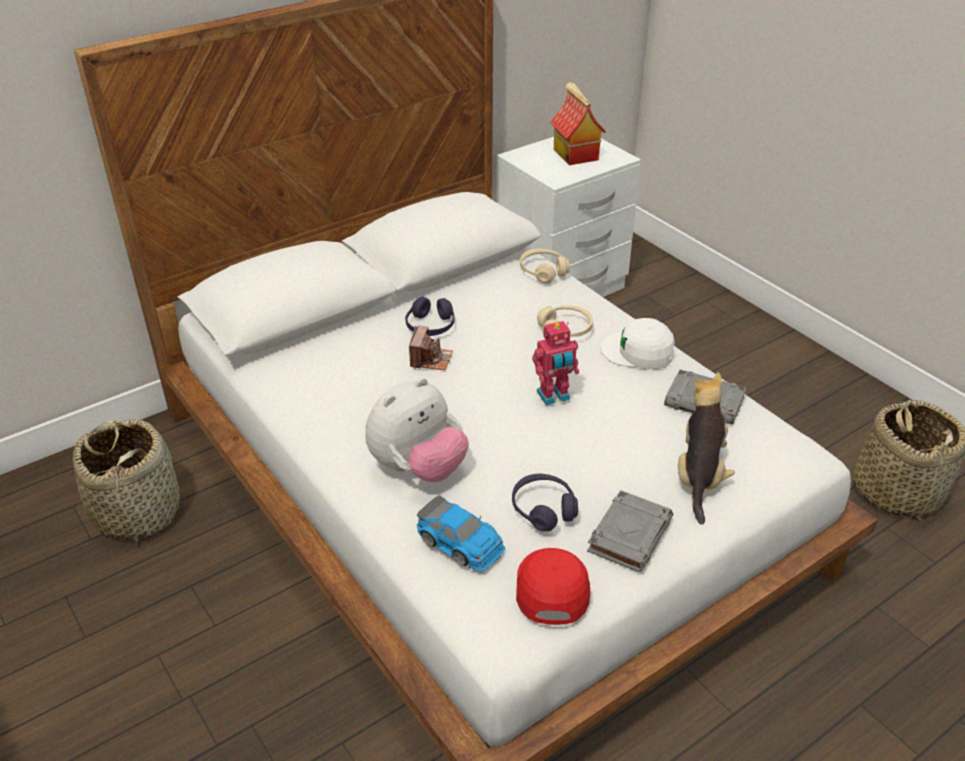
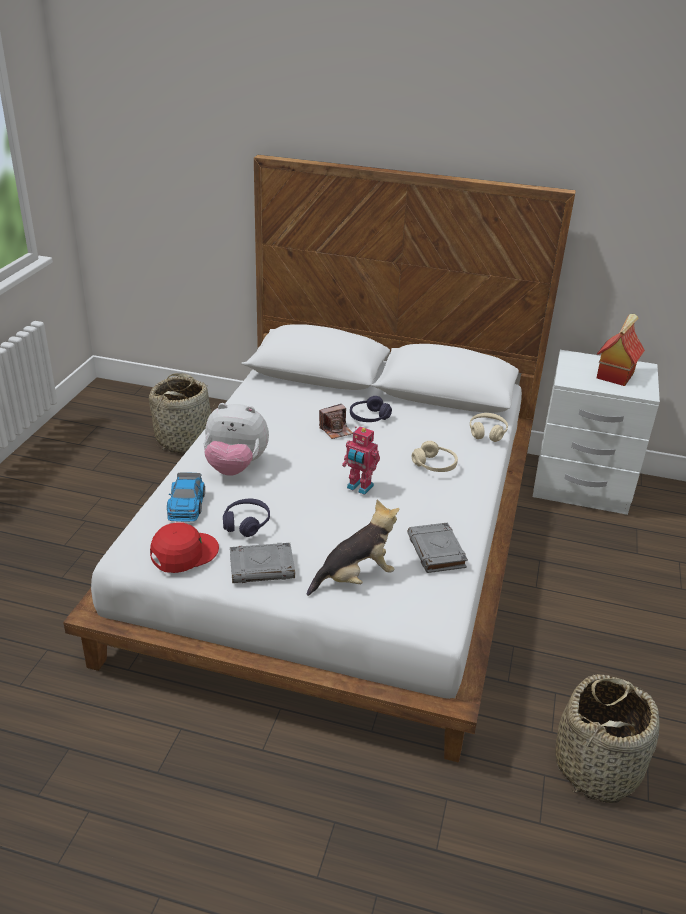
camera: 50 degrees right, 5 degrees down
(638, 352) = (453, 503): white cap -> none

